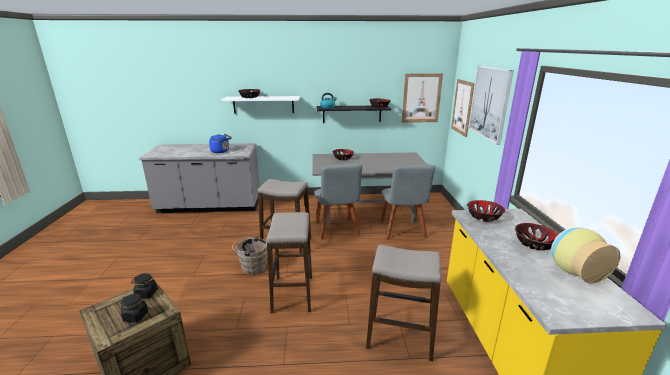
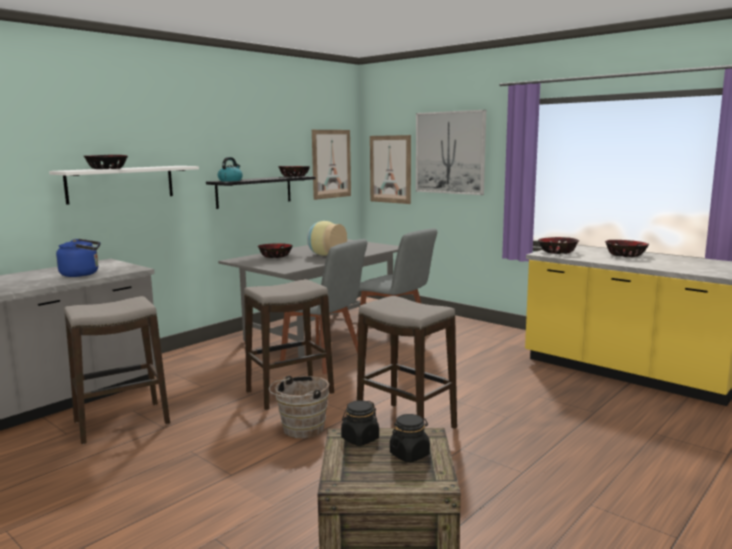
camera: 45 degrees left, 10 degrees down
(400, 337) = (561, 404): stool -> stool (121, 422)
(574, 271) = (678, 259): vase -> vase (325, 255)

